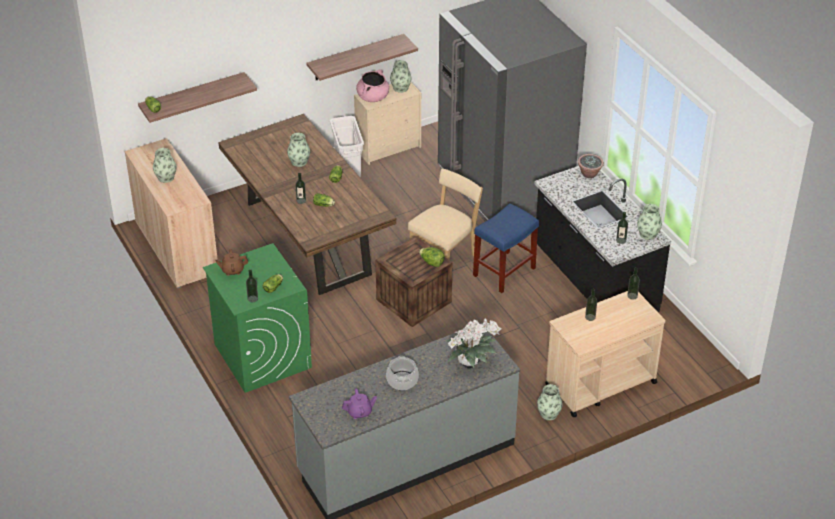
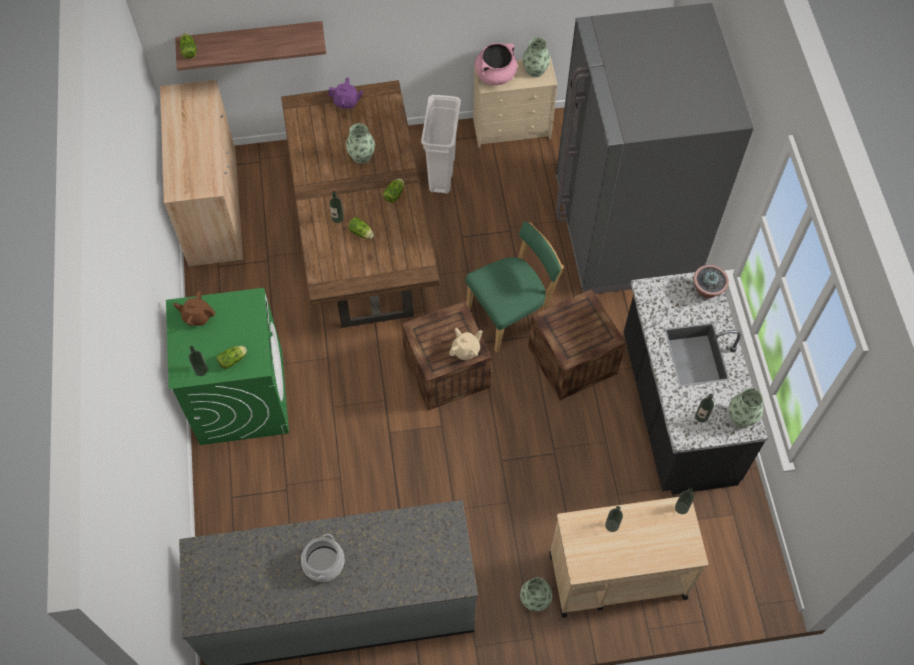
camera: 20 degrees right, 20 degrees up
(166, 177) = (188, 142): vase -> none
(356, 57) = (480, 24): shelf -> none
(359, 412) = (250, 597): purple teapot -> purple teapot (346, 102)
(431, 263) = (466, 350): lettuce -> beige teapot
(445, 256) = (511, 315): beige chair -> green chair
(471, 363) = (420, 565): potted plant -> none
(504, 271) = (572, 360): blue stool -> crate

